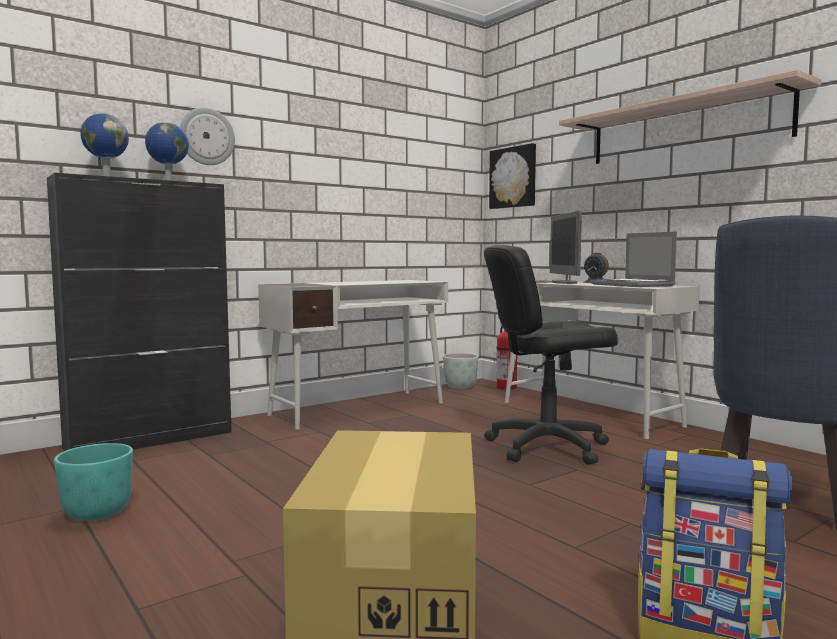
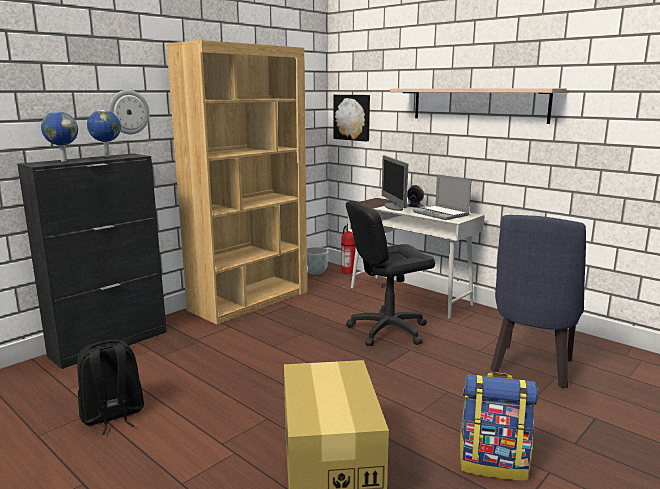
camera: 10 degrees left, 10 degrees up
(96, 514) = (112, 416): turquoise planter -> black backpack
(359, 408) = (250, 301): white desk -> brown bookcase

